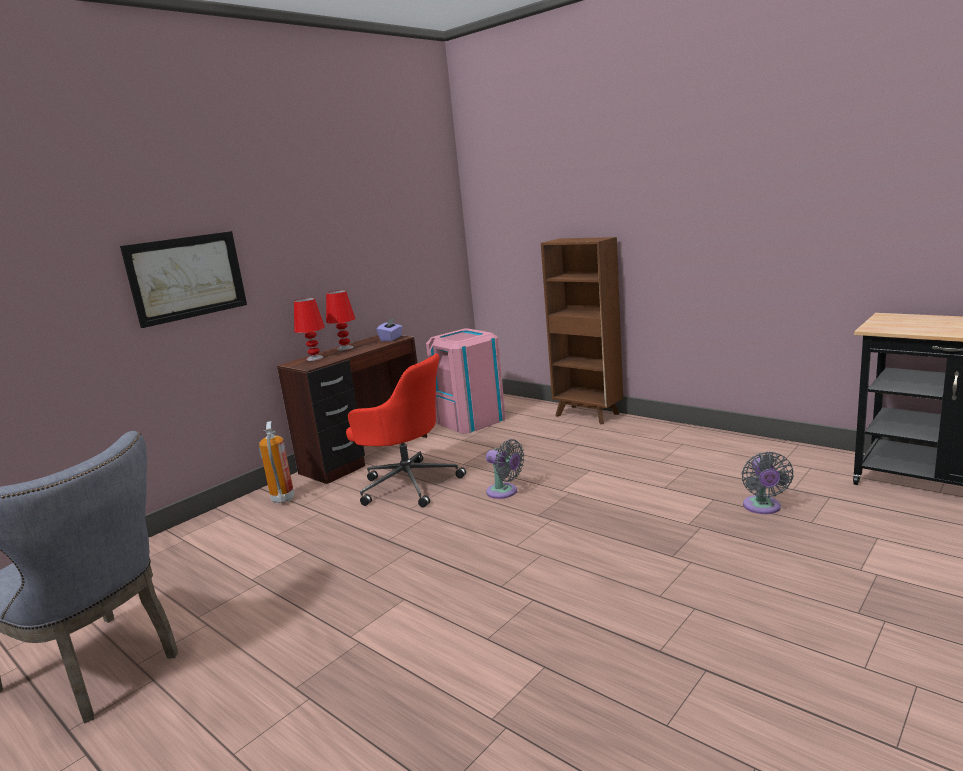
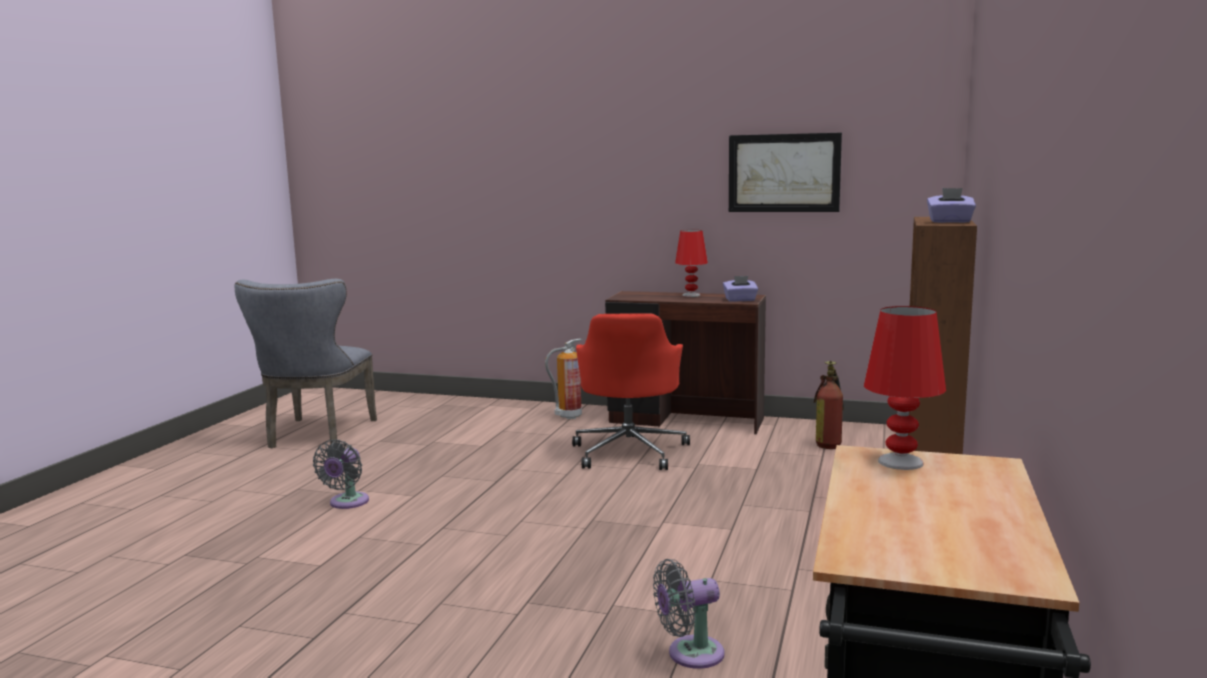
camera: 65 degrees right, 5 degrees down
(187, 277) = (556, 188): picture -> picture (784, 173)
(315, 358) = (648, 294): red table lamp -> red table lamp (901, 462)
(471, 420) = (830, 443): pink trash can -> fire extinguisher
(504, 492) = (638, 495): grey fan -> grey fan (347, 503)
(589, 239) = (950, 222): none -> purple tissue box

